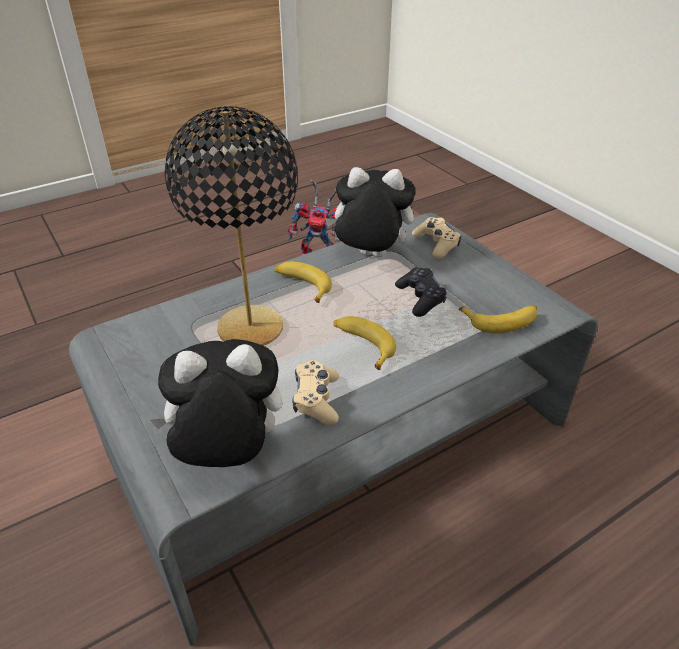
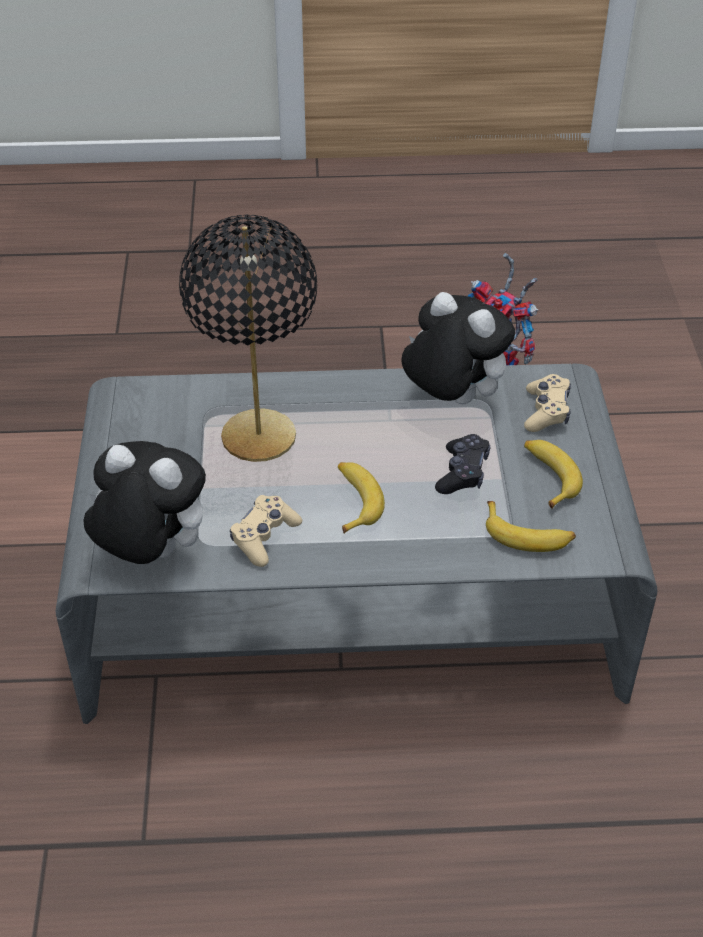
camera: 30 degrees right, 5 degrees up
(302, 285) = (348, 407): banana -> banana (548, 477)

